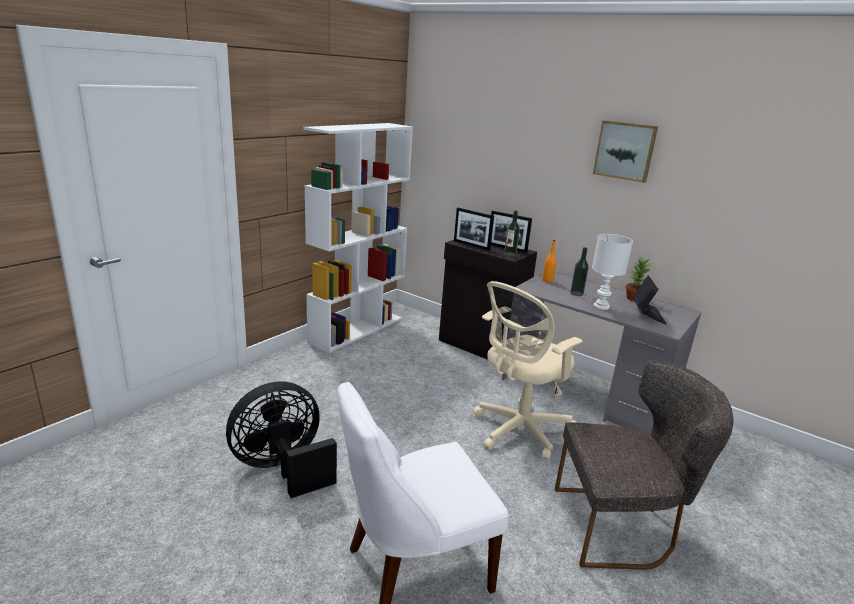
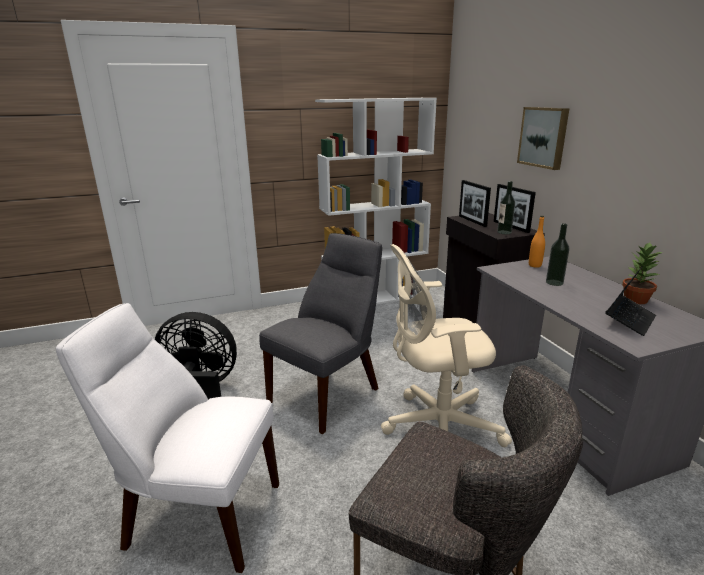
camera: 35 degrees right, 0 degrees up
(410, 431) = (328, 393): none -> grey chair
(601, 306) = (569, 300): white table lamp -> none
(625, 150) = (647, 97): picture -> picture (544, 137)

